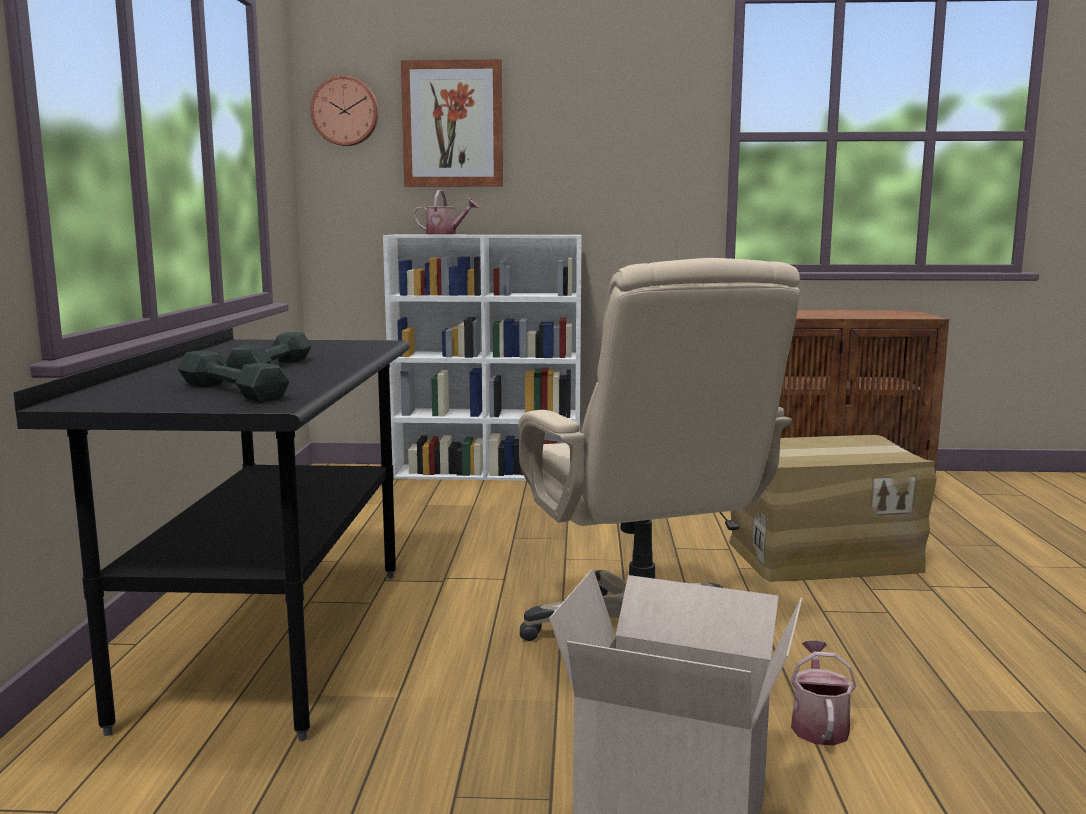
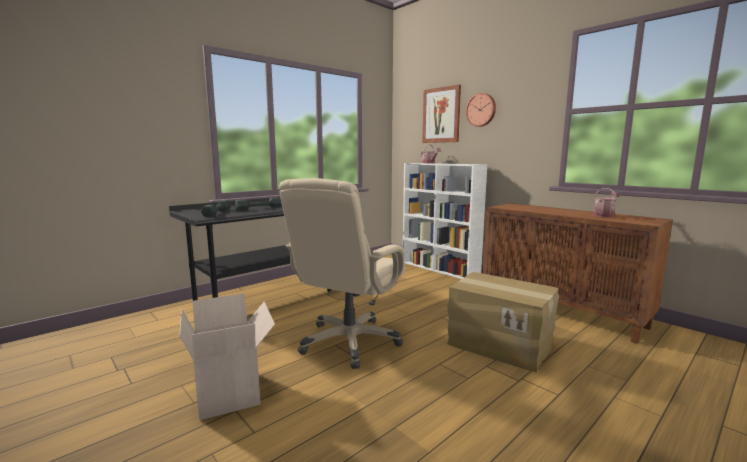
camera: 45 degrees right, 0 degrees up
(345, 111) = (407, 113): wall clock -> wall clock (481, 110)
(818, 724) = (330, 397): watering can -> watering can (604, 215)

